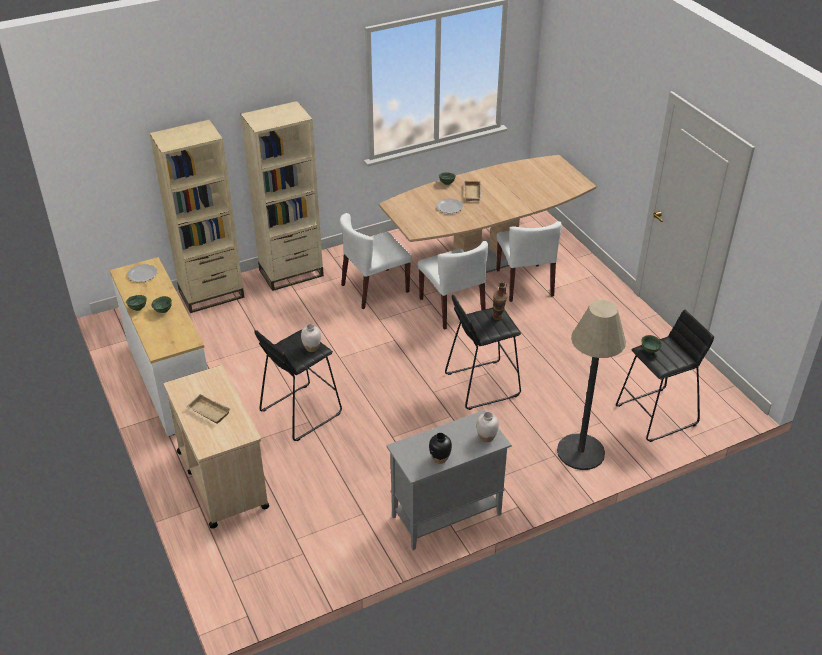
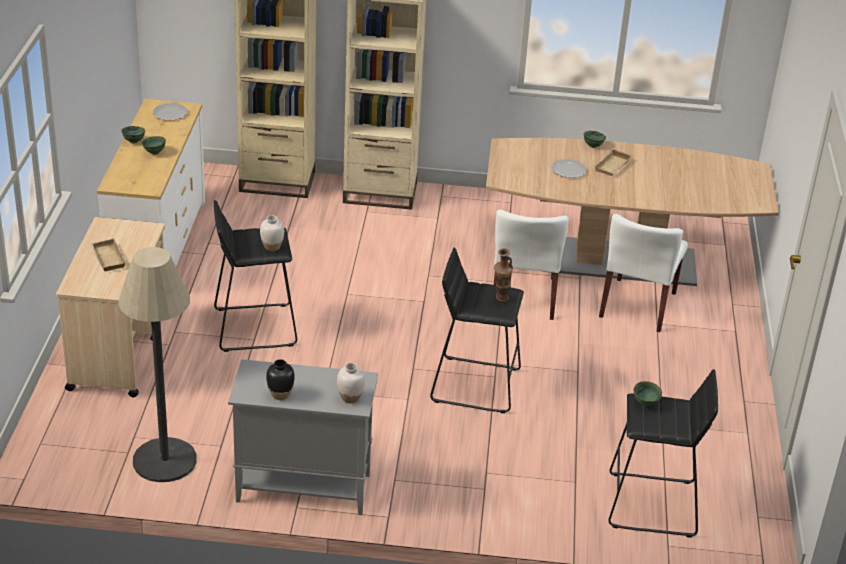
camera: 30 degrees right, 5 degrees down
(374, 288) = (455, 243): white chair -> none
(580, 452) = (517, 499): floor lamp -> floor lamp (164, 460)

